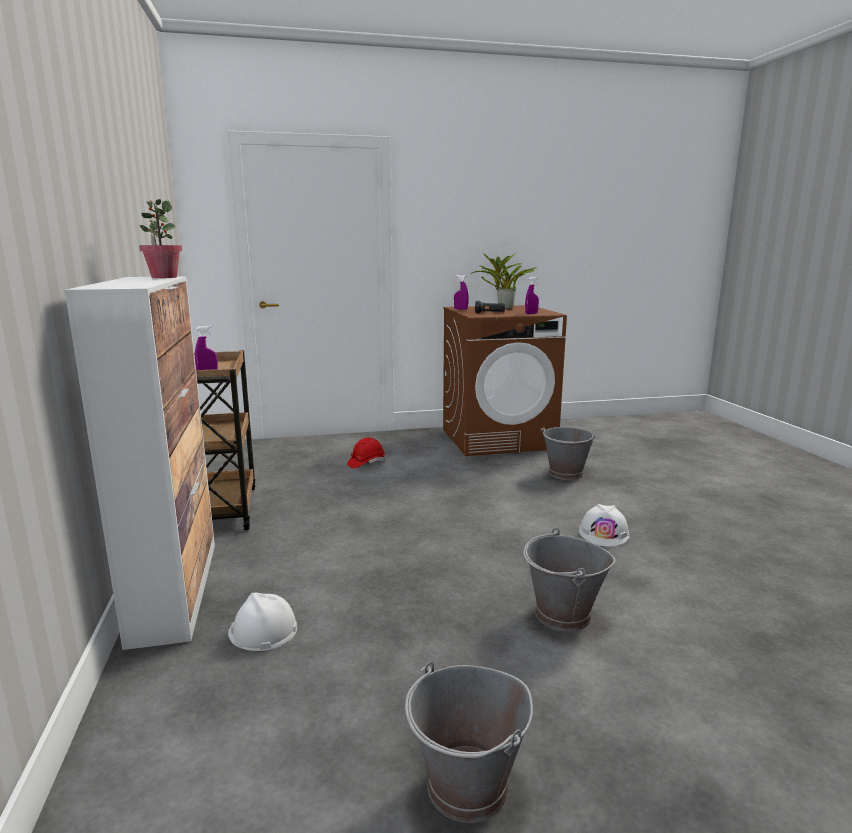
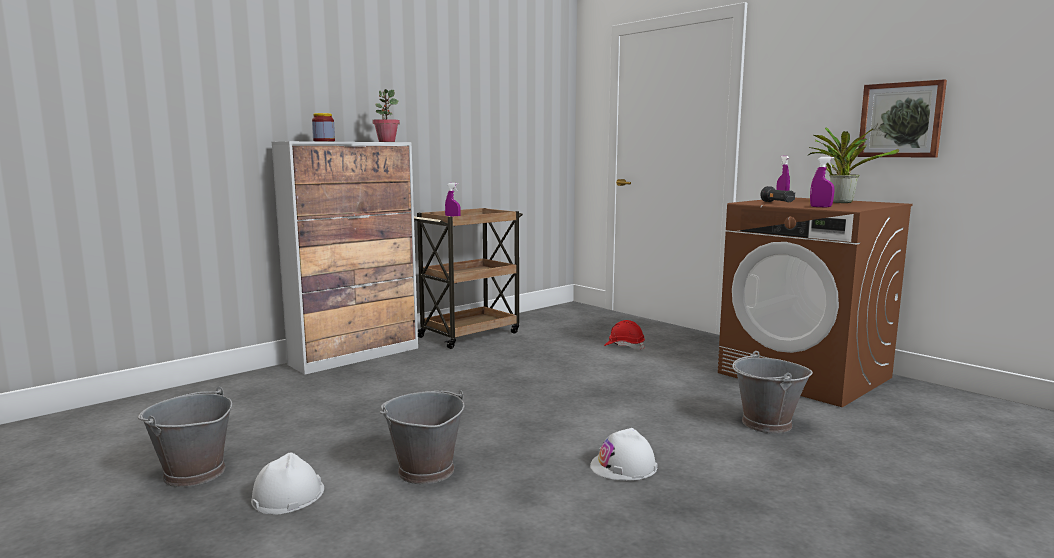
camera: 60 degrees right, 5 degrees down
(137, 283) = (324, 141): none -> jar
(263, 630) = (327, 386): white hard hat -> white hard hat (288, 495)
(516, 247) = (901, 120): none -> picture

